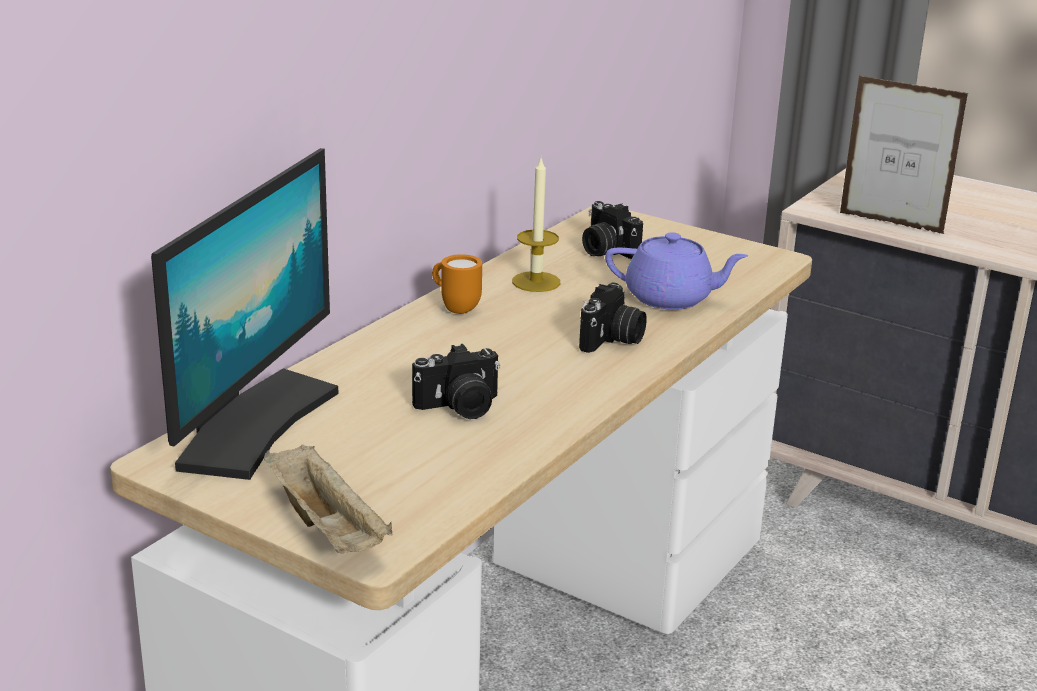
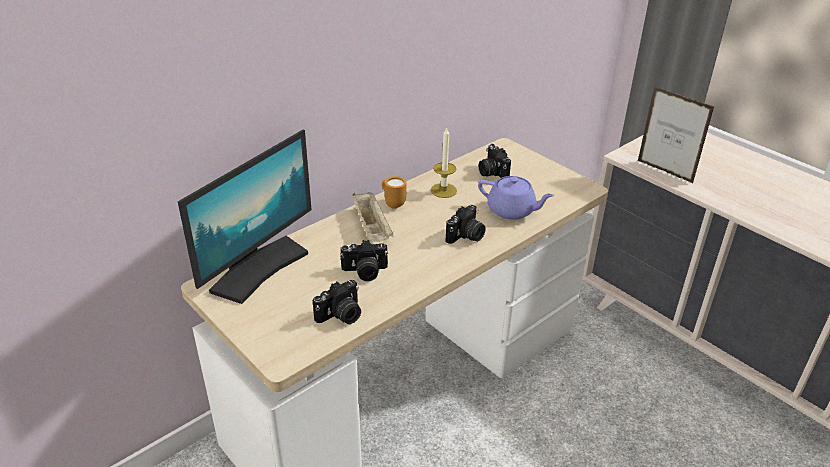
camera: 15 degrees right, 10 degrees up
(328, 528) = (265, 341): beige tray -> beige tray (372, 229)
(451, 474) = (341, 316): none -> camera

